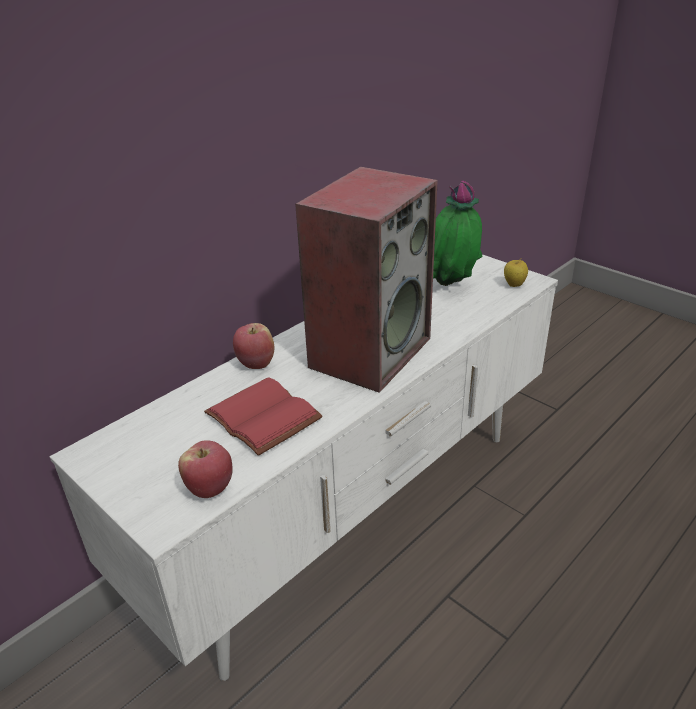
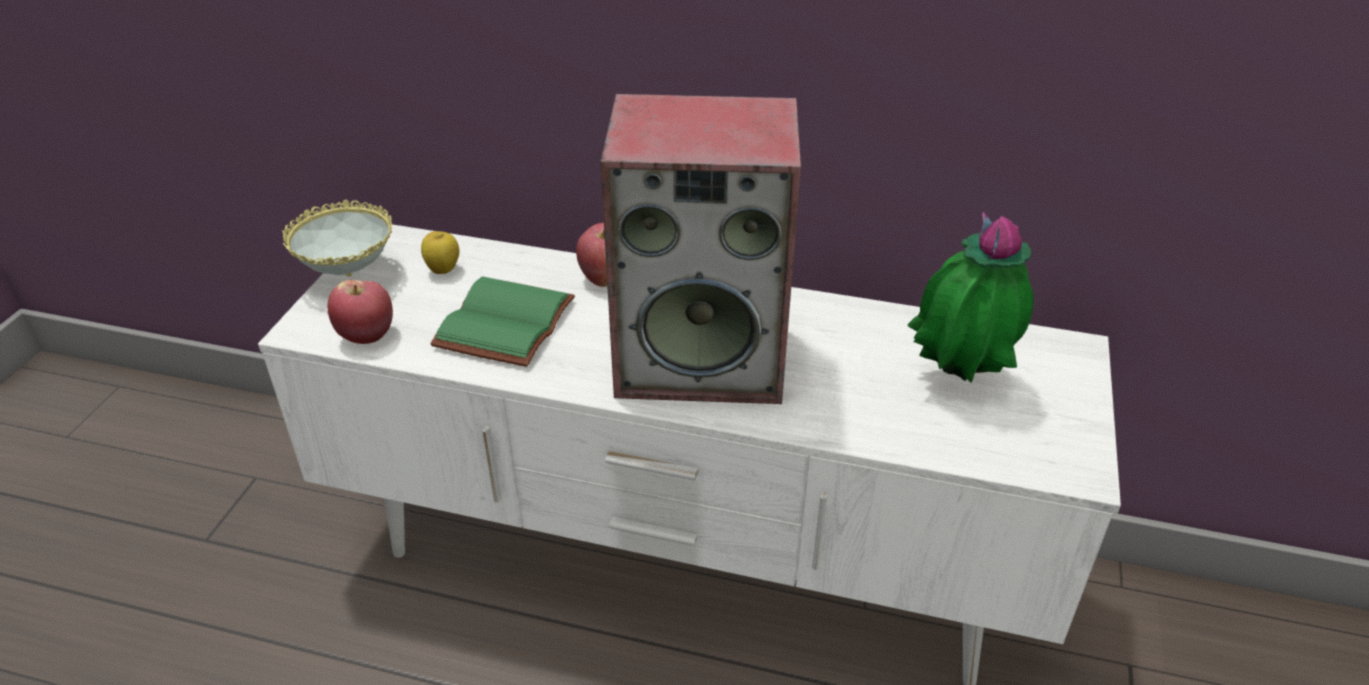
camera: 60 degrees right, 5 degrees up
(117, 483) = (349, 276): none -> bowl
(266, 416) = (507, 326): red book -> green book
(514, 285) = (1038, 451): apple -> apple (443, 270)

